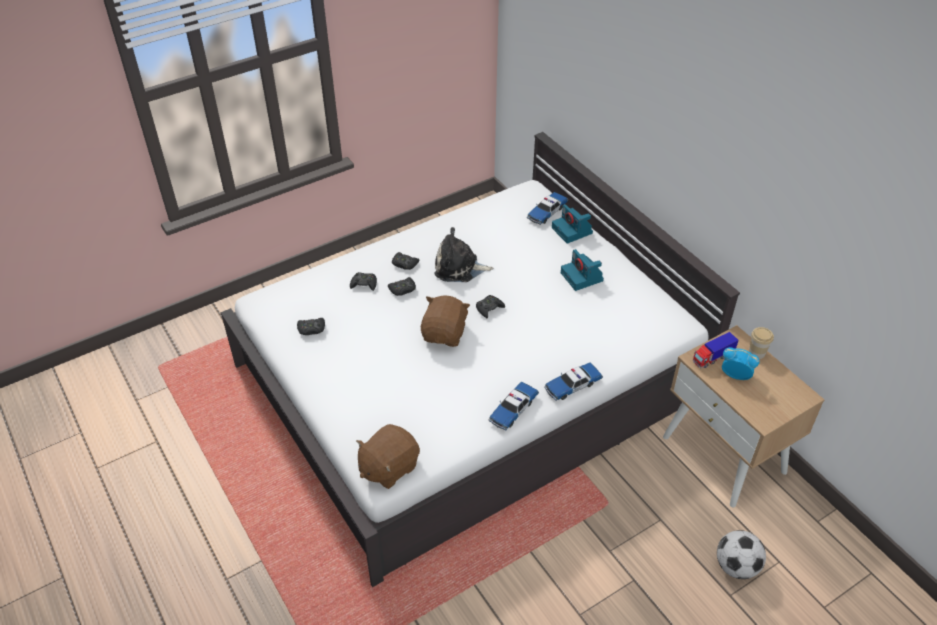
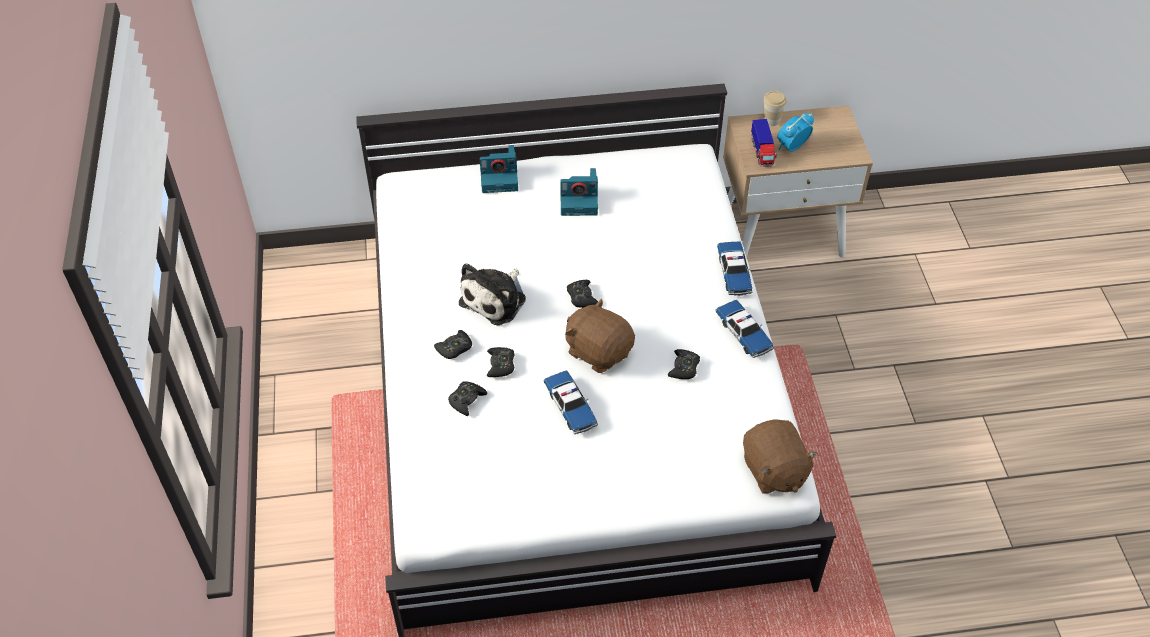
camera: 65 degrees left, 5 degrees up
(311, 329) = (516, 479): black game controller -> black game controller (684, 368)
(547, 212) = (452, 186): toy car -> toy car (570, 406)
(736, 566) = (908, 285): football -> none

